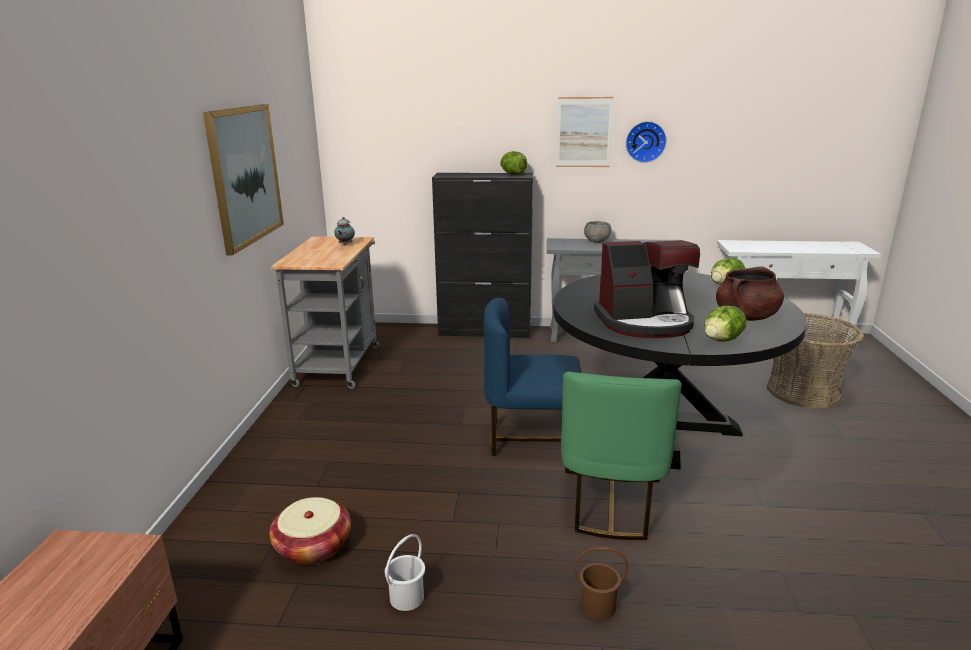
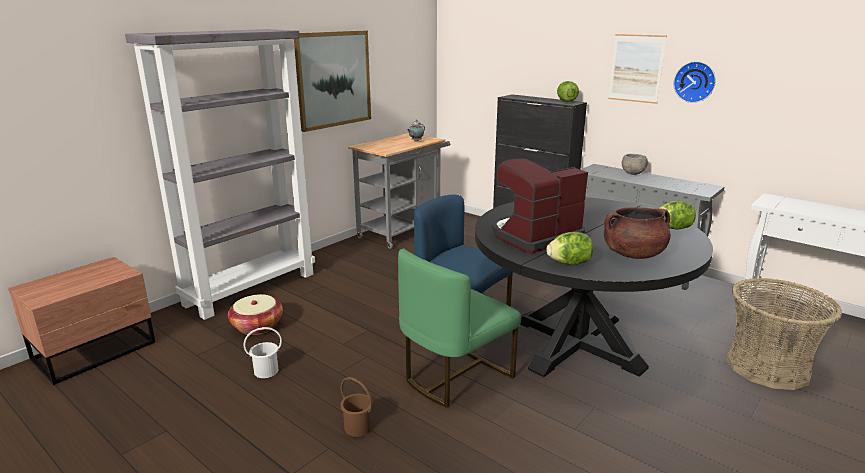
camera: 35 degrees right, 0 degrees up
(232, 501) = (251, 288): none -> grey bookcase
(645, 322) = (534, 236): coffee machine -> coffee machine turned 120 degrees clockwise

